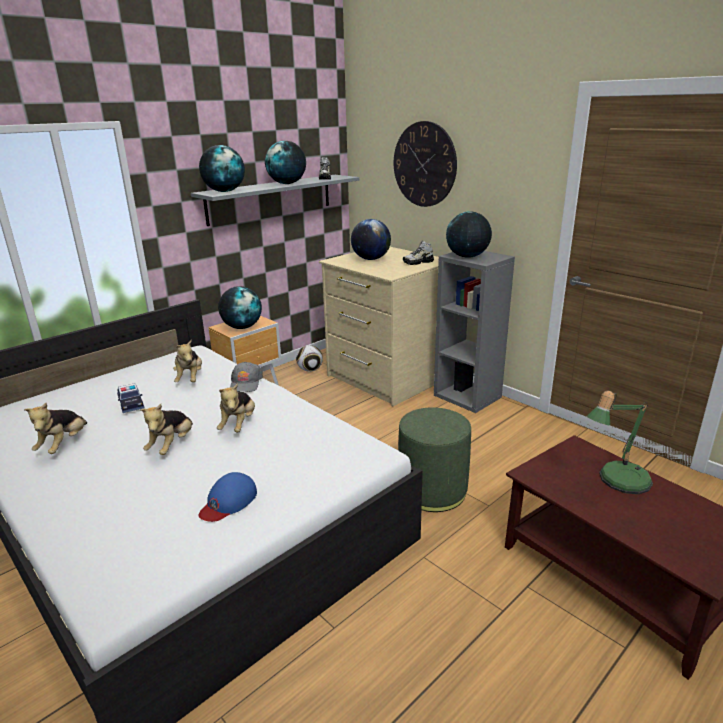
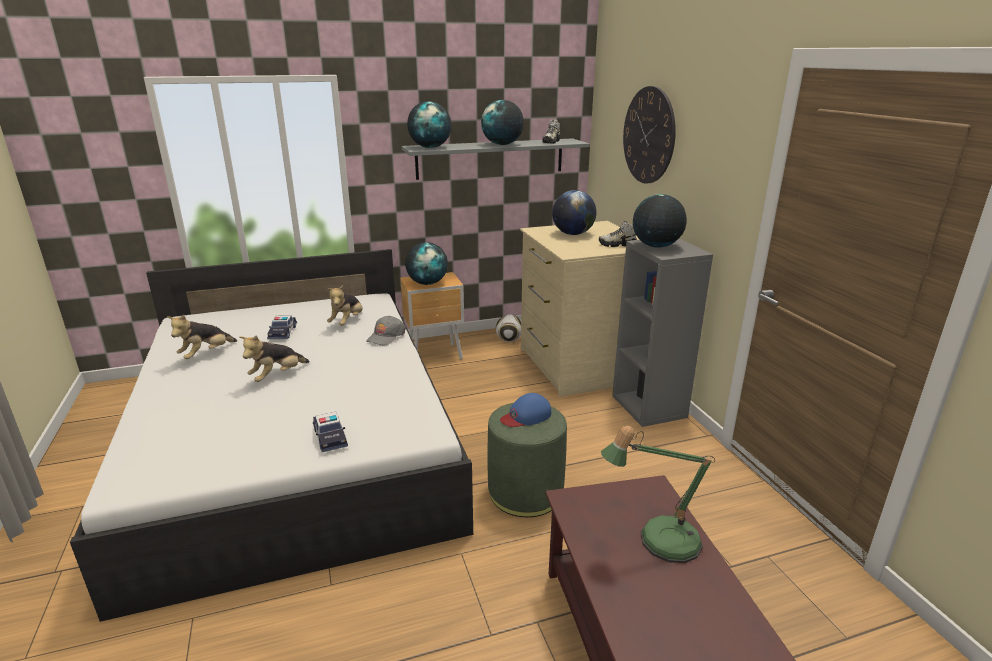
camera: 25 degrees right, 0 degrees up
(228, 501) = (269, 436): blue cap -> blue cap (526, 416)
(239, 425) = (343, 372): plush toy -> none
(292, 484) = (330, 437): none -> toy car

